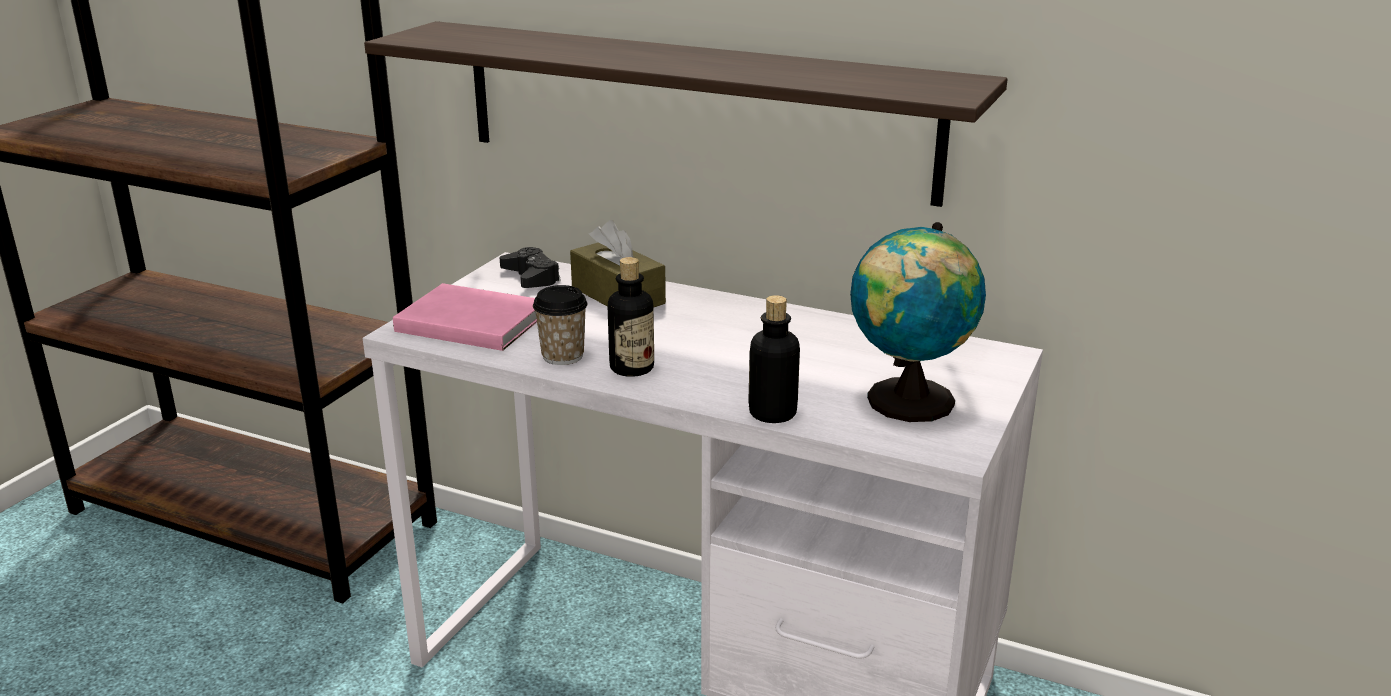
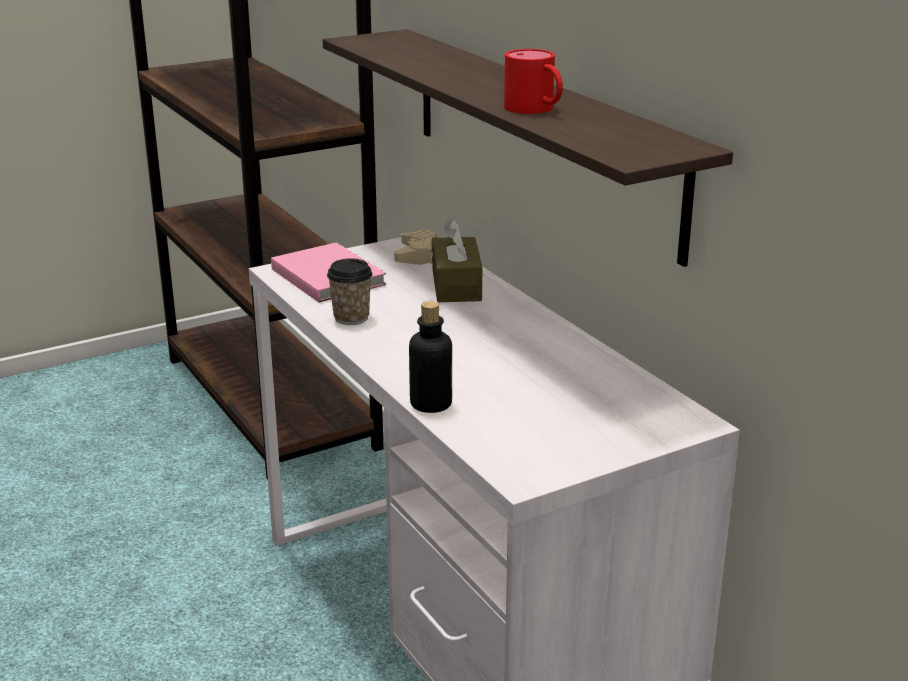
camera: 35 degrees right, 0 degrees up
(531, 277) = (416, 255): black game controller -> beige game controller
(632, 368) = (384, 340): bottle -> none
(764, 71) = (536, 110): none -> red mug
(907, 404) = (544, 432): globe -> none

